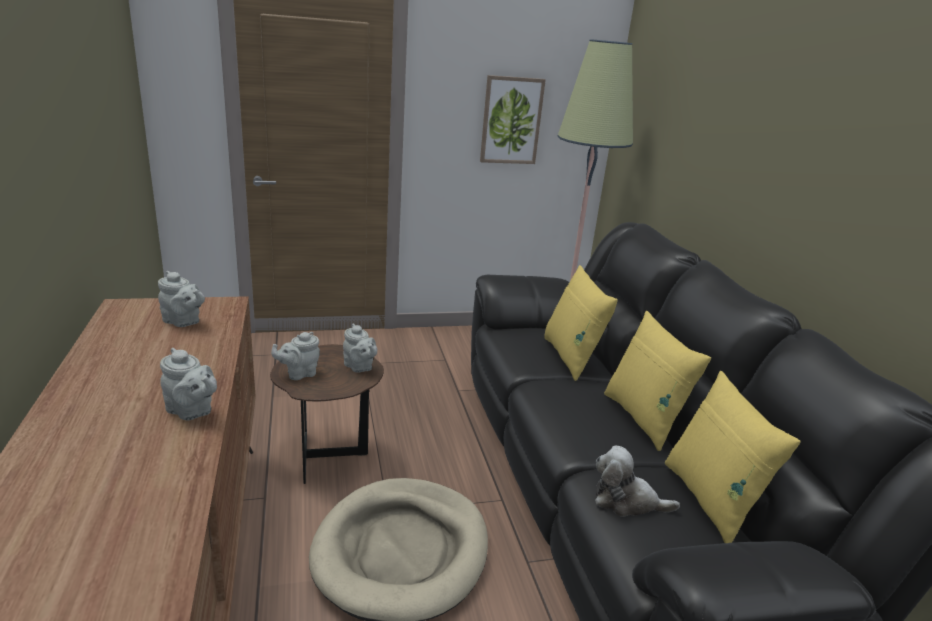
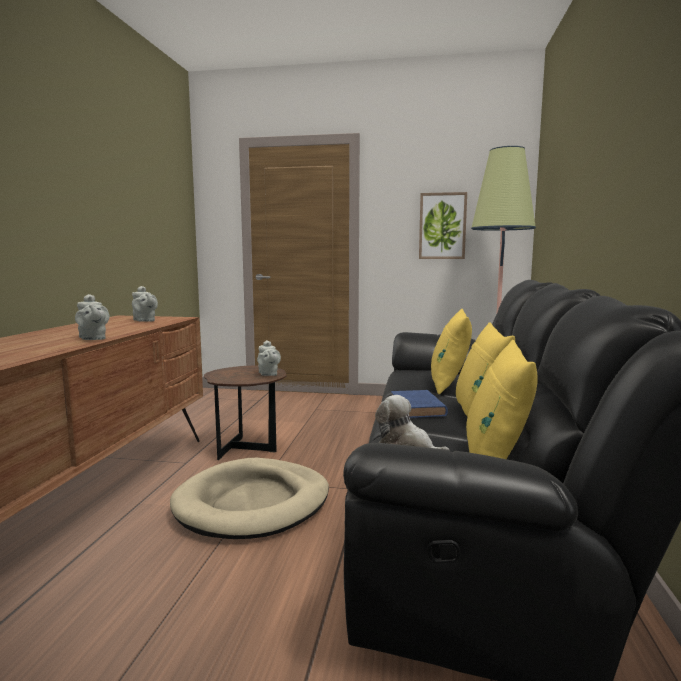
camera: 25 degrees right, 15 degrees down
(299, 374) = (224, 373): grey teapot -> none
(579, 417) = (418, 408): none -> blue book

